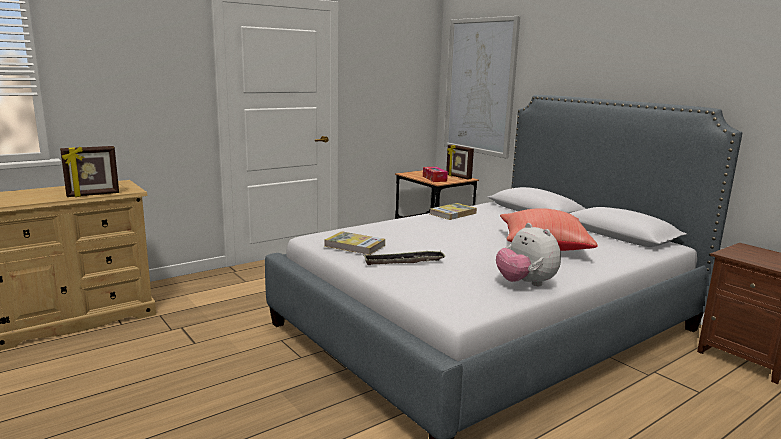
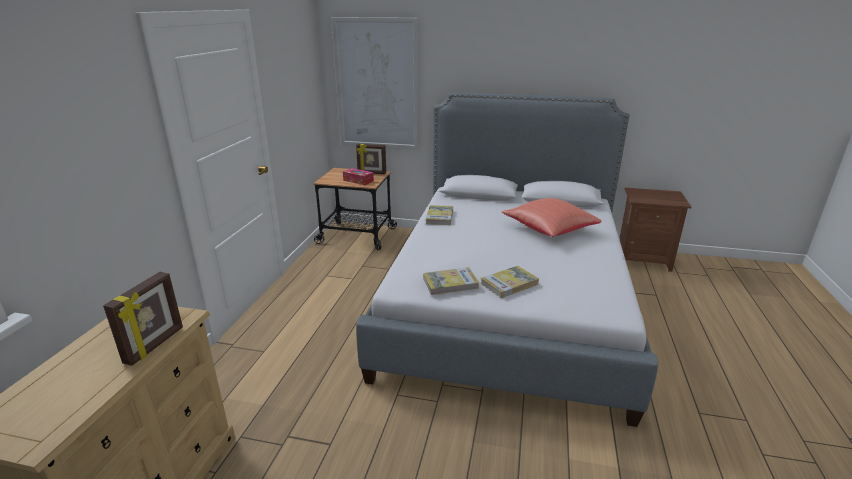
camera: 40 degrees left, 10 degrees up
(404, 262) = (509, 284): tray -> book
(525, 284) = (602, 269): plush toy -> none

